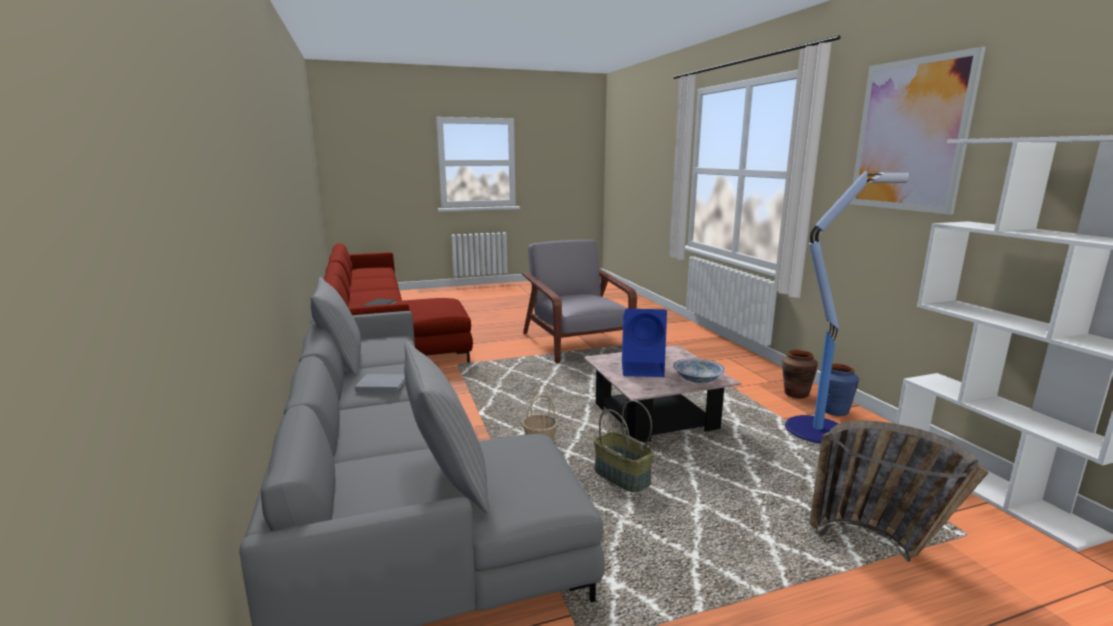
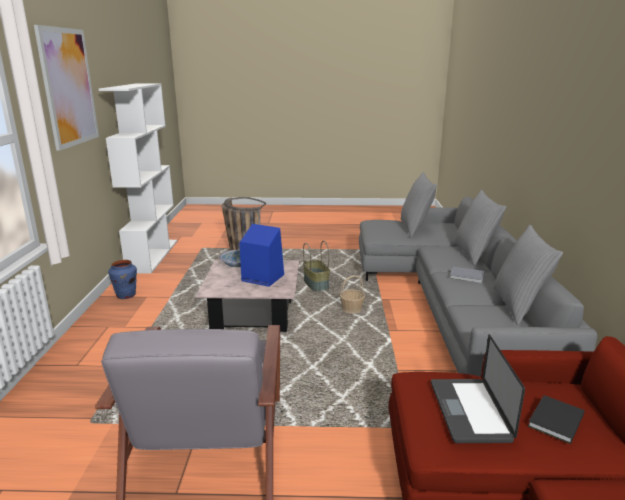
camera: 160 degrees left, 5 degrees up
(342, 432) = (474, 253): none -> grey pillow
(426, 303) = (469, 411): none -> laptop
(795, 394) = (118, 311): brown vase -> none
(818, 430) = (165, 287): floor lamp -> none

